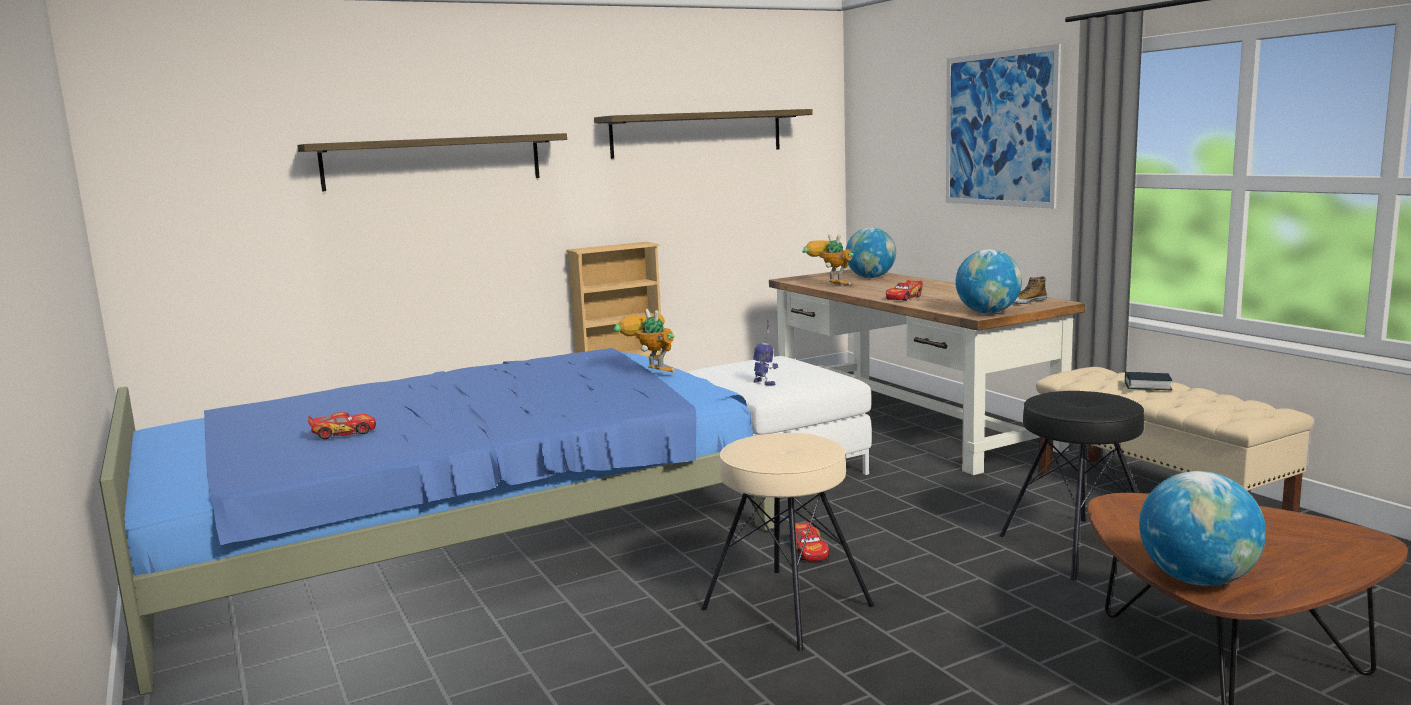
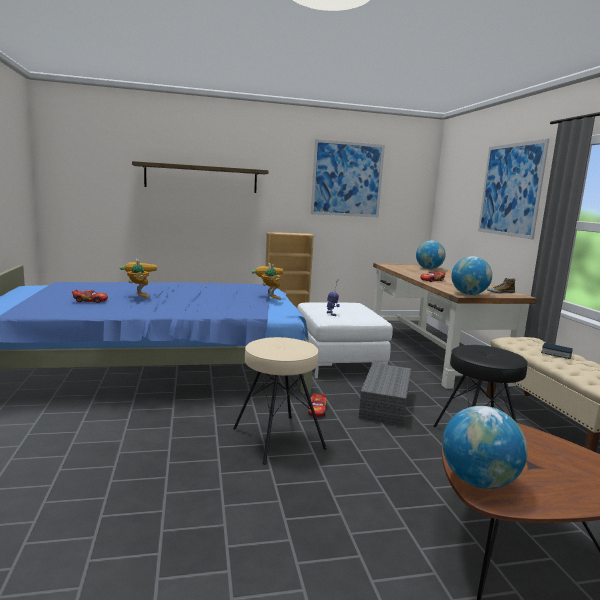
camera: 15 degrees right, 0 degrees up
(697, 133) = (347, 179): shelf -> picture
(829, 285) = (400, 269): toy robot -> toy robot (139, 296)
(901, 518) = (384, 404): none -> grey storage box

